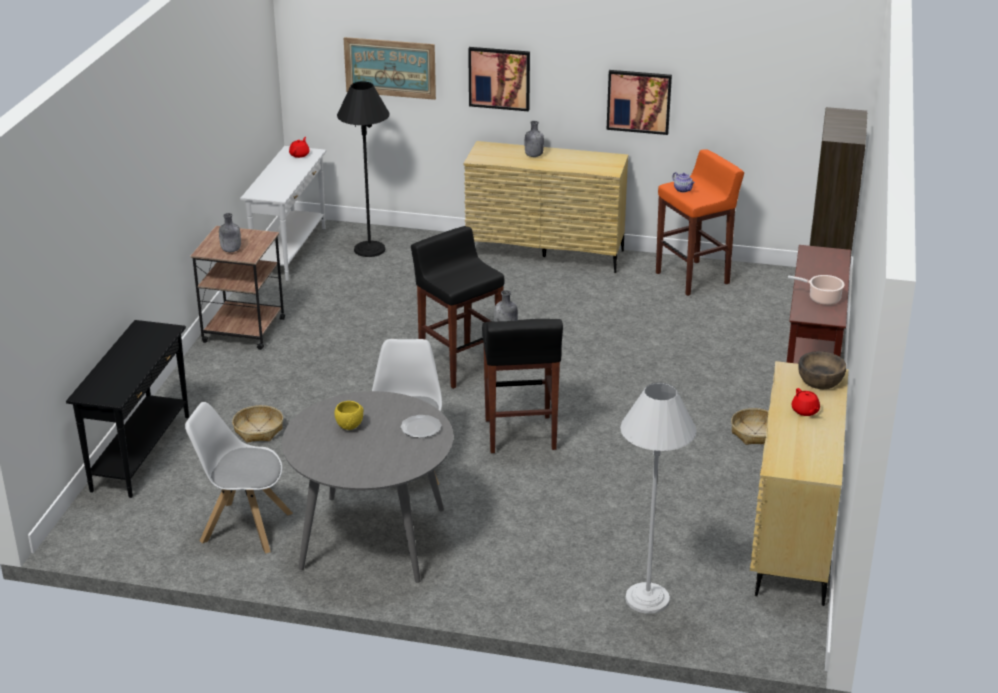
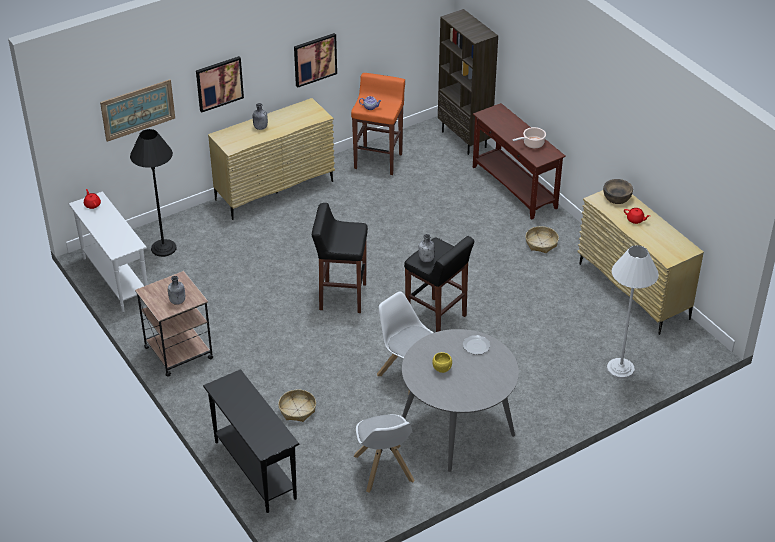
camera: 45 degrees left, 10 degrees up
(244, 527) = (384, 470): chair -> chair turned 75 degrees counterclockwise

